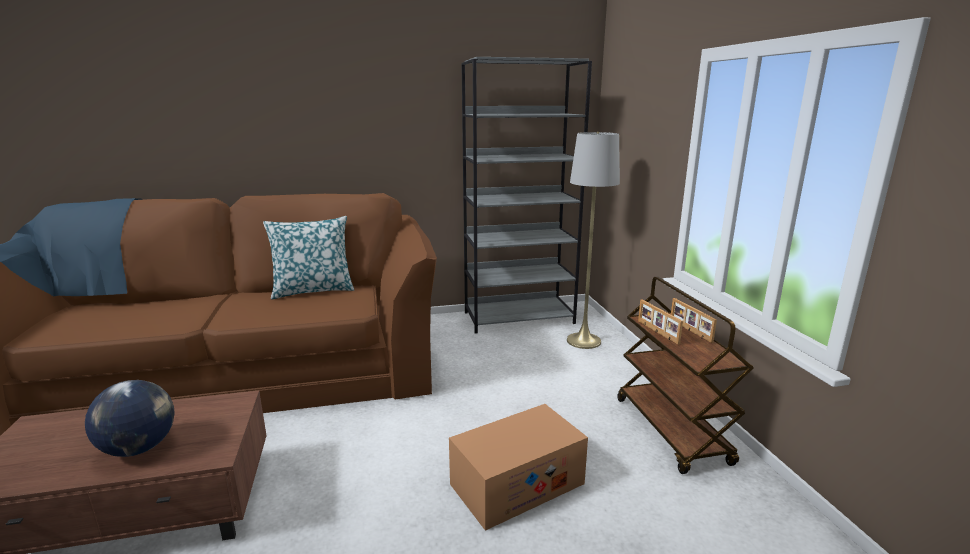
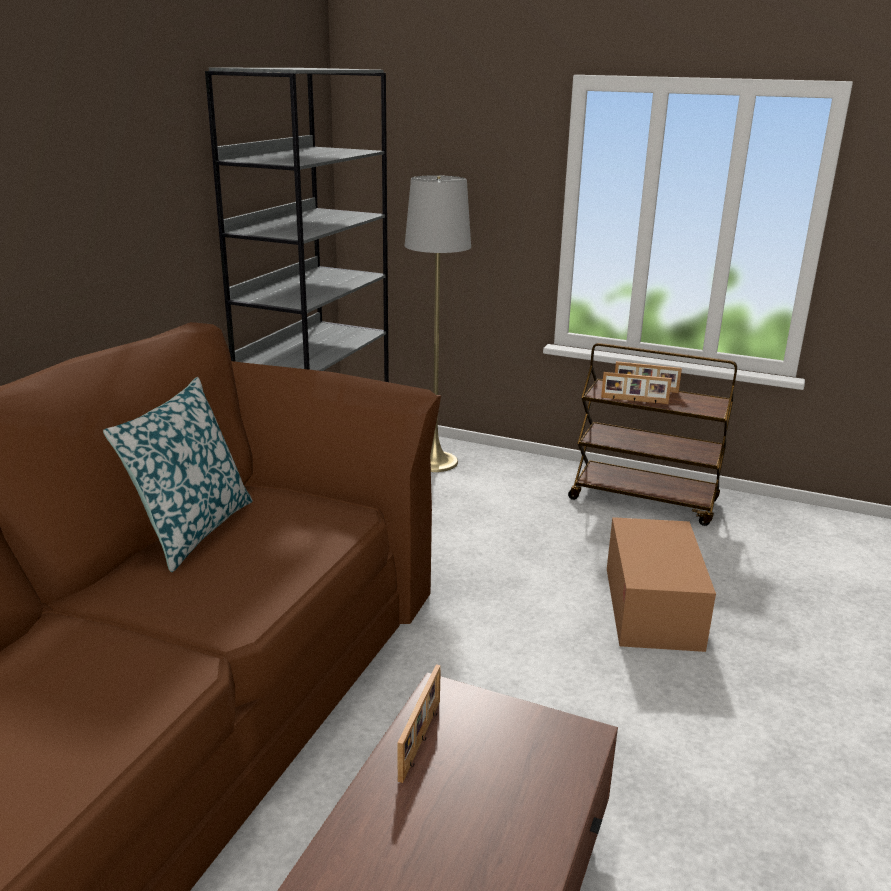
camera: 55 degrees left, 5 degrees up
(139, 448) = (501, 808): globe -> none
(194, 407) = (421, 739): none -> picture frame

